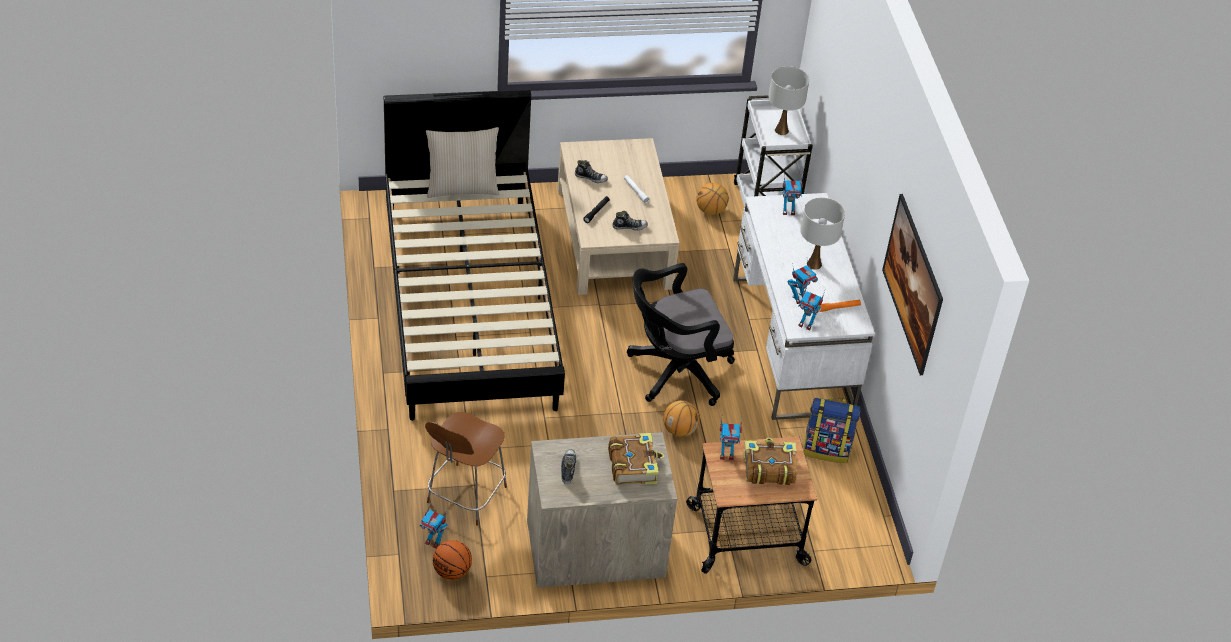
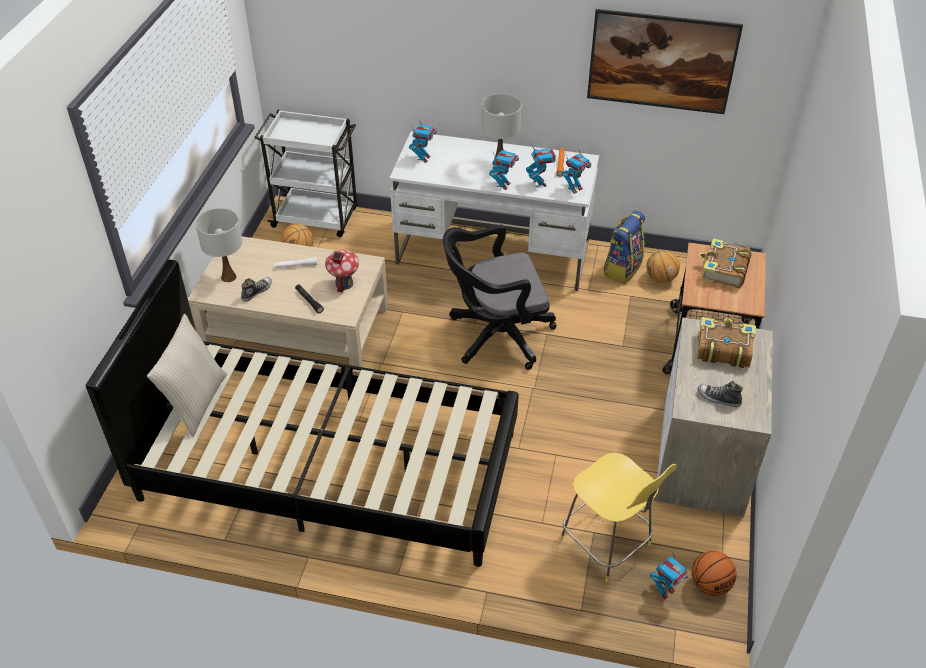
camera: 65 degrees left, 0 degrees up
(465, 496) = (607, 545): brown stool -> yellow stool
(629, 226) = (344, 284): shoe -> toy house
(674, 372) = (495, 336): black office chair -> black office chair turned 75 degrees clockwise
(679, 430) = (569, 353): basketball -> basketball (660, 278)
(726, 455) = (701, 292): toy robot -> toy robot (503, 185)
(781, 130) = (311, 133): white table lamp -> white table lamp (228, 277)

